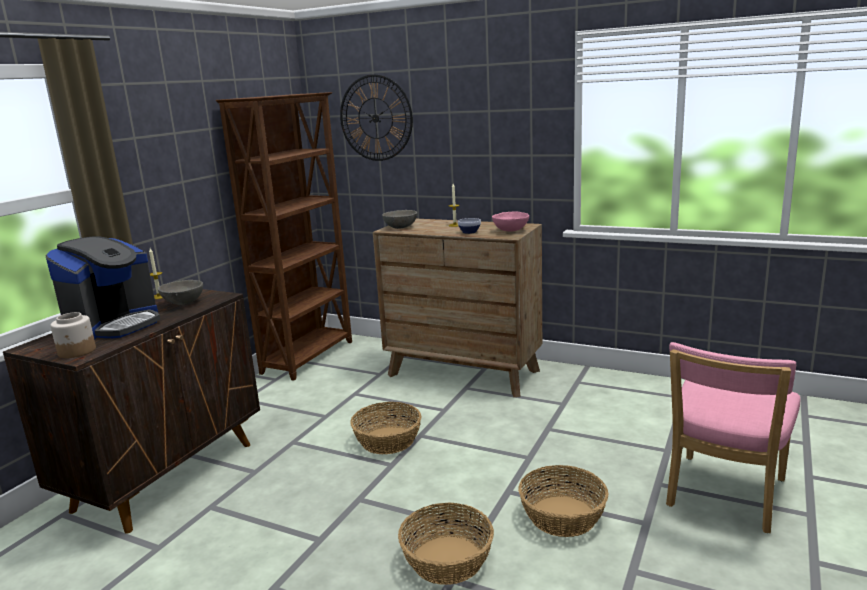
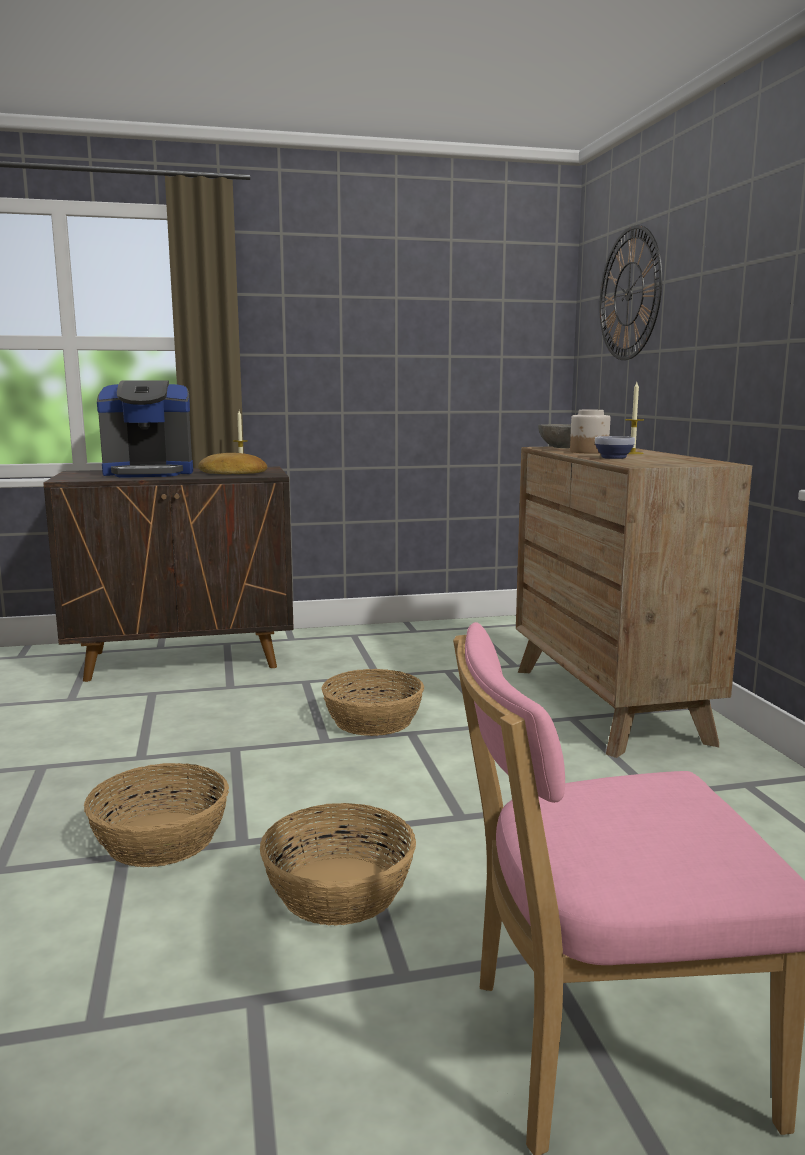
camera: 50 degrees right, 5 degrees down
(77, 351) = (76, 477): jar -> jar (589, 452)
(184, 303) = (233, 473): grey bowl -> bread
(309, 357) = (486, 626): brown bookcase -> none
(510, 230) = (669, 463): pink bowl -> none

